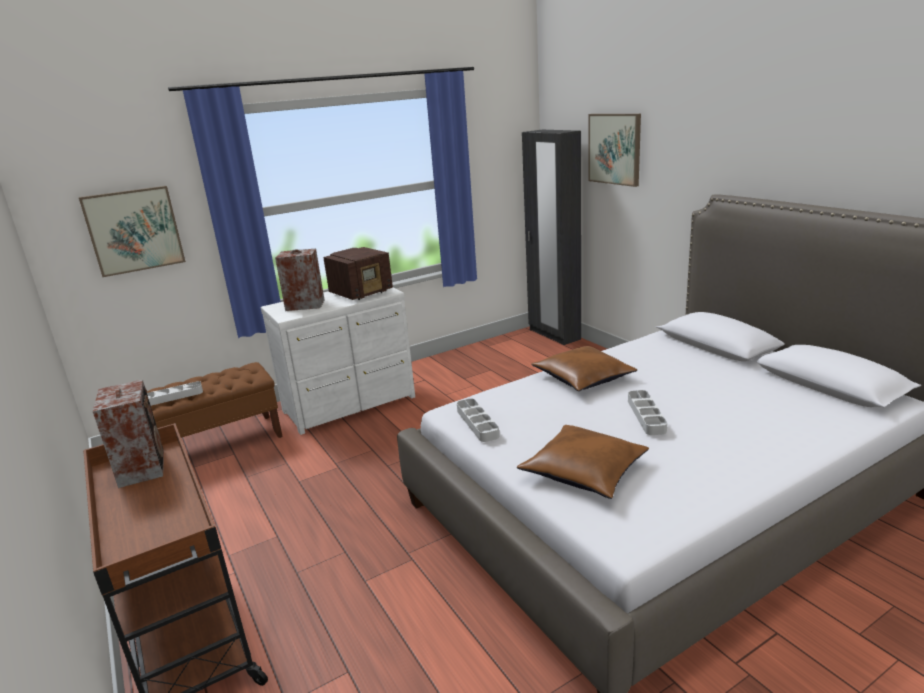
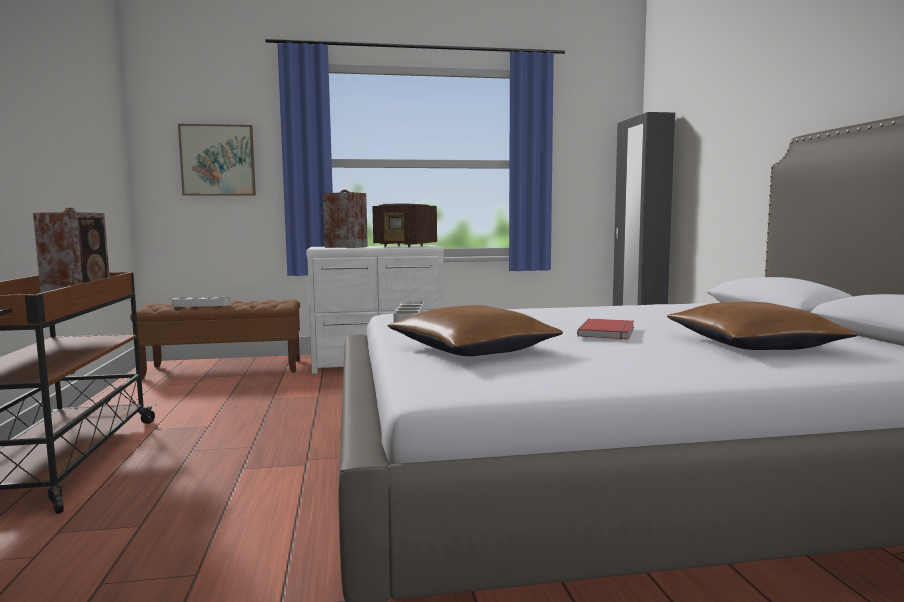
camera: 20 degrees right, 15 degrees down
(362, 293) = (406, 246): radio -> radio turned 45 degrees clockwise
(584, 378) = (573, 312): brown pillow -> brown pillow (754, 344)
(614, 149) = (705, 123): picture -> none
(646, 415) = (609, 332): grey tray -> red book

